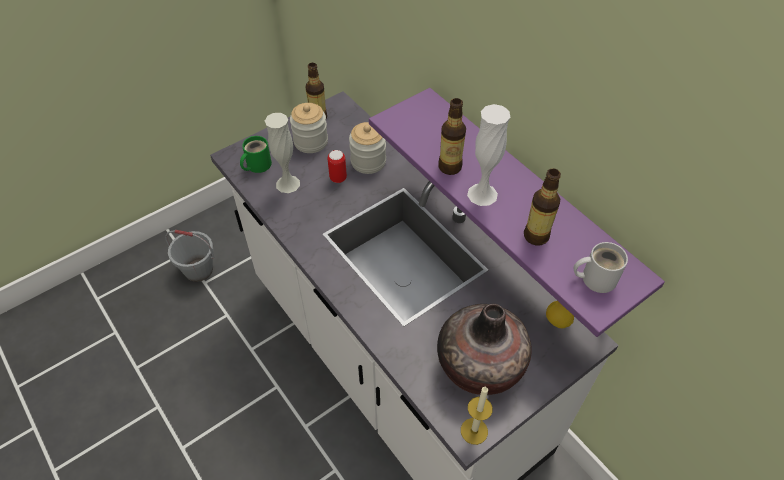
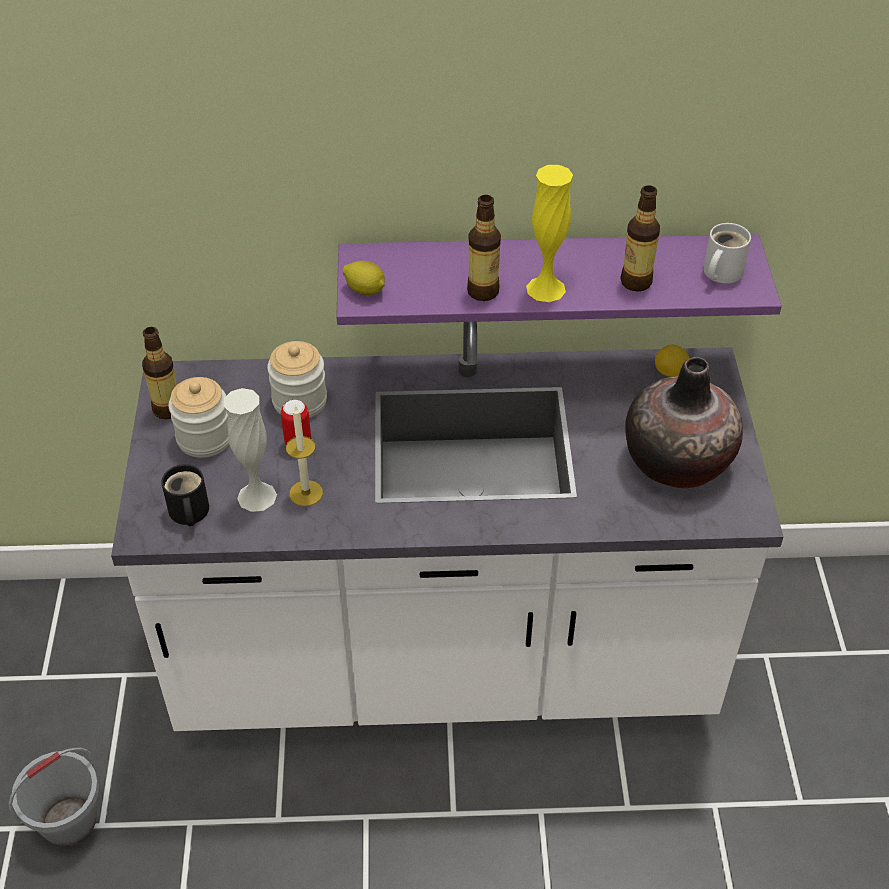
camera: 55 degrees left, 5 degrees down
(256, 165) = (188, 513): green mug -> black mug
(400, 118) = (365, 290): none -> lemon
(474, 431) = (749, 508): candle -> candle (306, 493)
(482, 194) = (546, 289): white vase -> yellow vase

